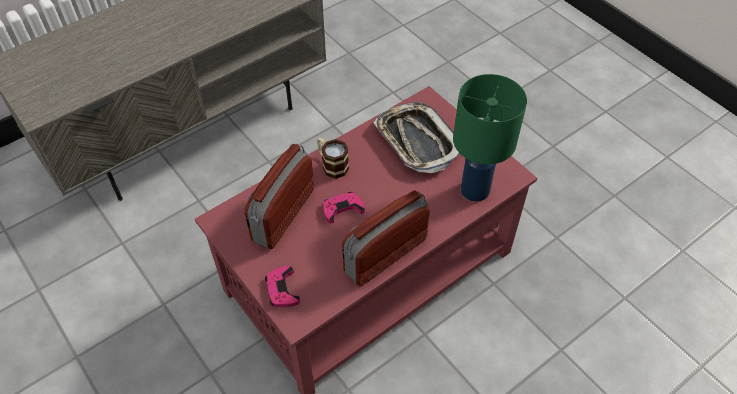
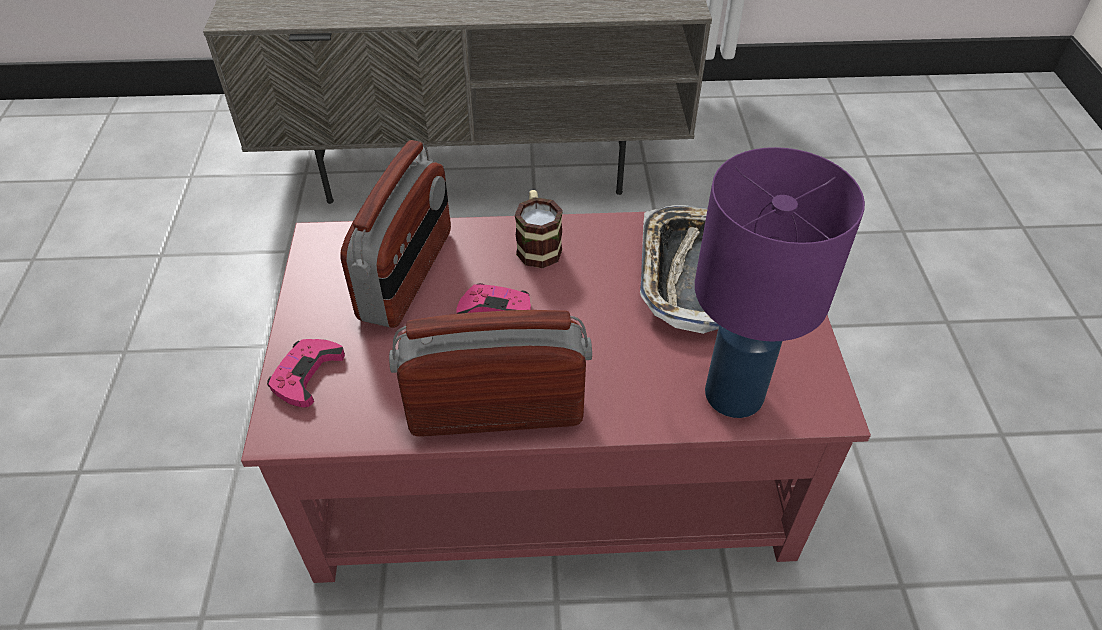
camera: 35 degrees right, 5 degrees down
(282, 214) = (407, 275): radio -> radio turned 135 degrees clockwise
(474, 190) = (732, 394): green table lamp -> purple table lamp

